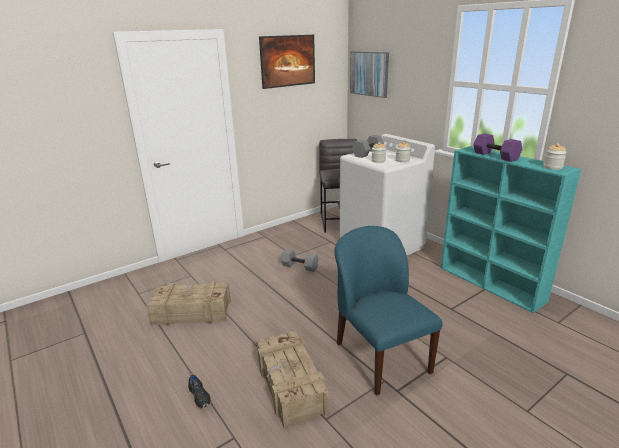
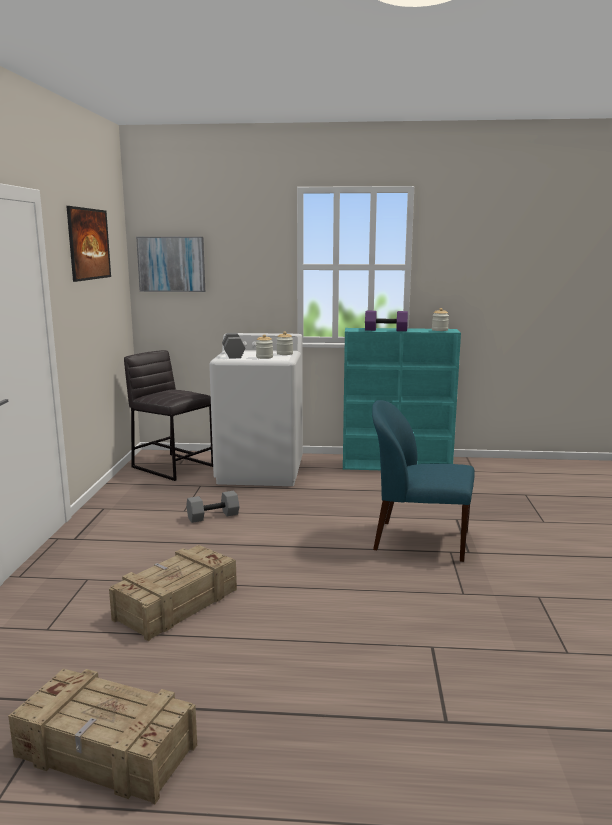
camera: 50 degrees left, 10 degrees down
(200, 396) = (345, 647): black shoe -> none
(290, 386) = (399, 593): crate -> crate (106, 752)

